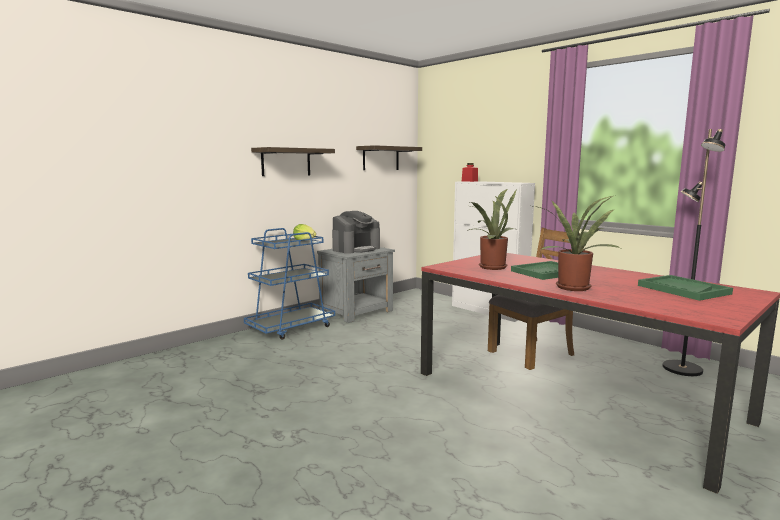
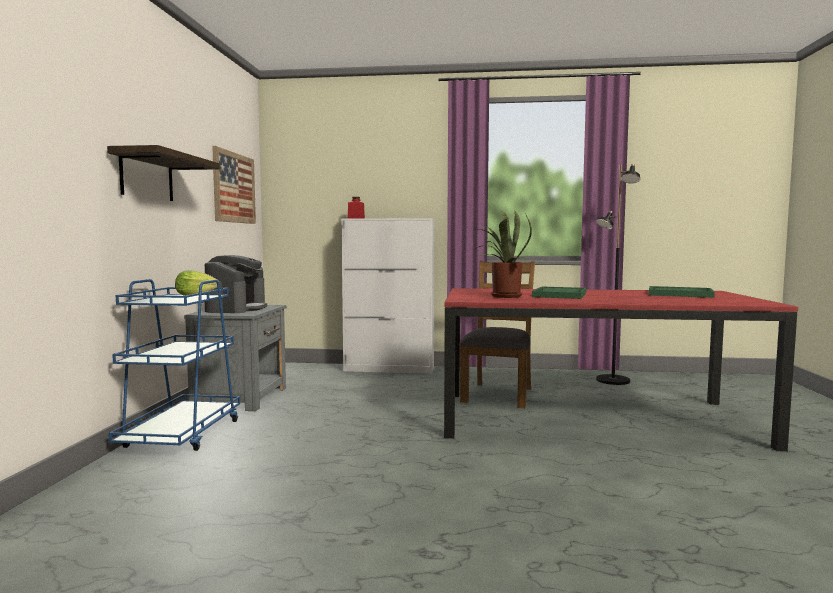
camera: 40 degrees left, 5 degrees down
(381, 158) = (234, 188): shelf -> picture
(573, 287) = (620, 300): potted plant -> none

